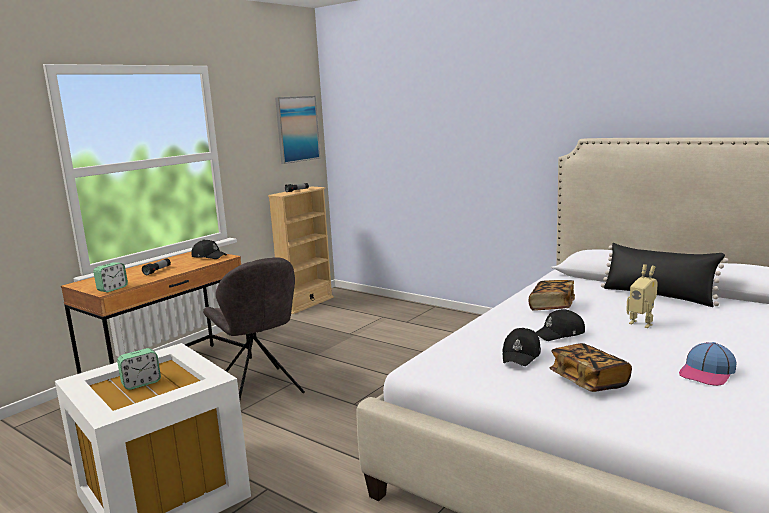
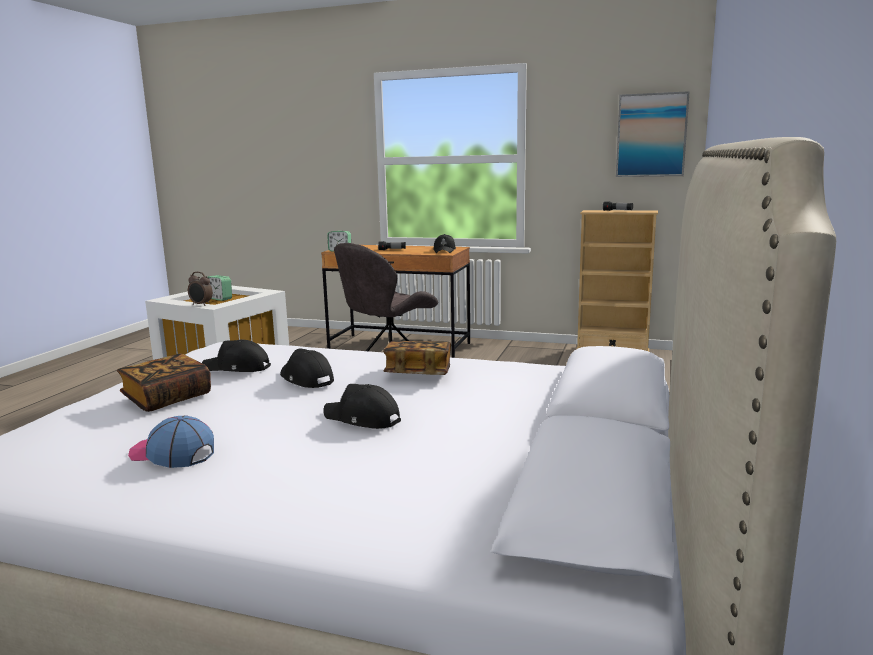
camera: 70 degrees right, 0 degrees up
(196, 386) = (201, 305): none -> alarm clock
(642, 323) = (362, 419): toy robot -> black cap
(658, 296) = (514, 430): black pillow -> none

